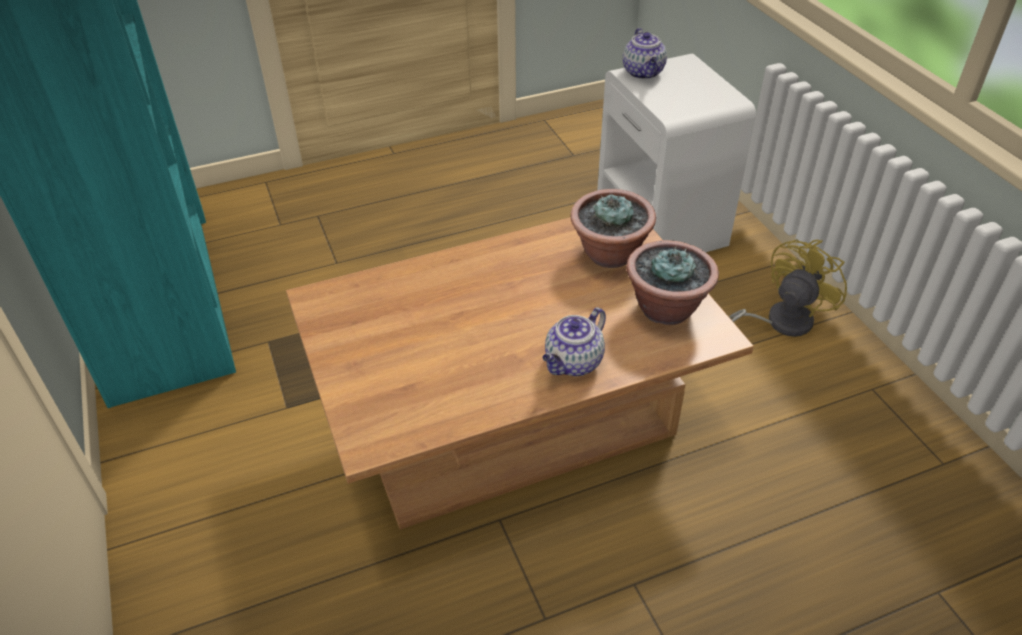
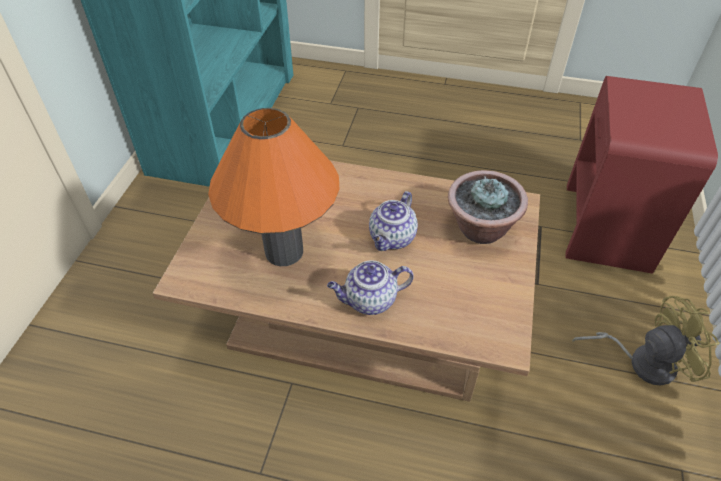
camera: 35 degrees right, 5 degrees up
(447, 364) = (284, 251): none -> orange table lamp
(643, 73) = (636, 89): teapot -> teapot (392, 239)
(661, 223) = (607, 227): white nightstand -> red nightstand
(666, 309) = (483, 297): potted plant -> none

